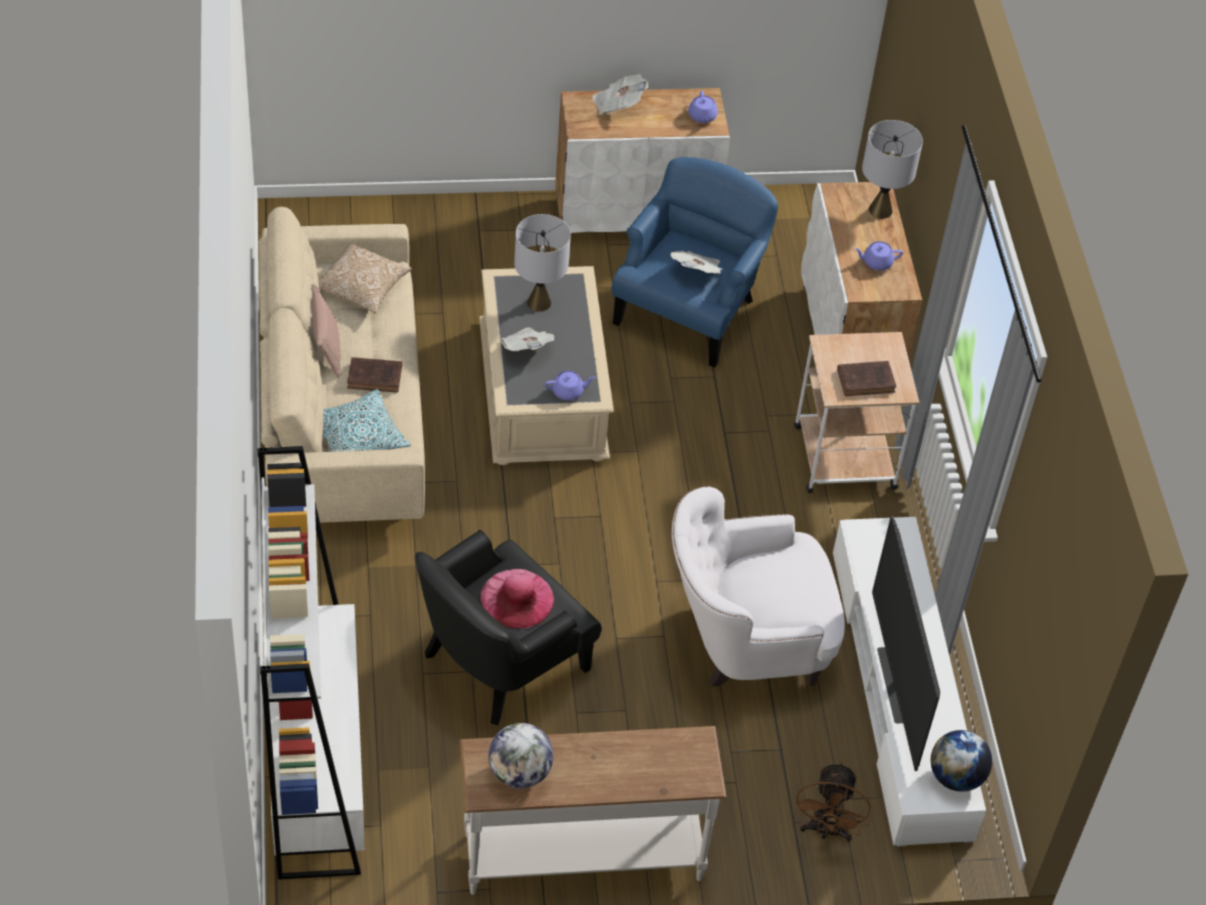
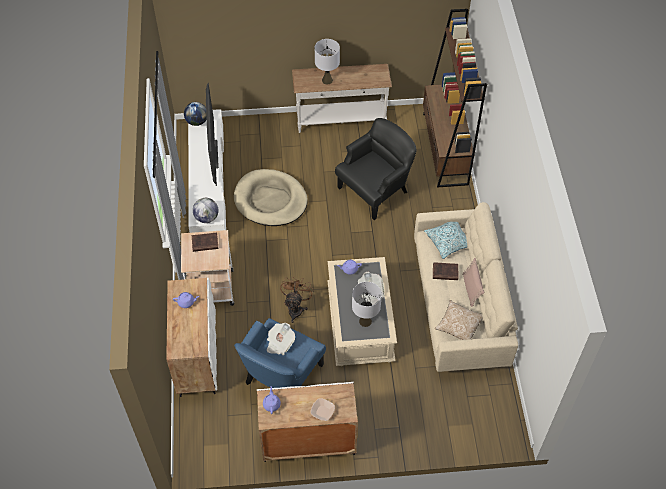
camera: 175 degrees left, 5 degrees up
(316, 767) = (445, 149): white bookcase -> brown bookcase
(517, 598) = (371, 170): pink hat -> none
(520, 773) = (368, 75): globe -> globe (206, 218)
(618, 105) = (322, 411): newspaper -> bowl
(745, 641) = (270, 200): white armchair -> beige dog bed
(825, 831) = (248, 130): brown fan -> brown fan (296, 308)
(880, 210) = (177, 338): grey table lamp -> grey table lamp (327, 80)

